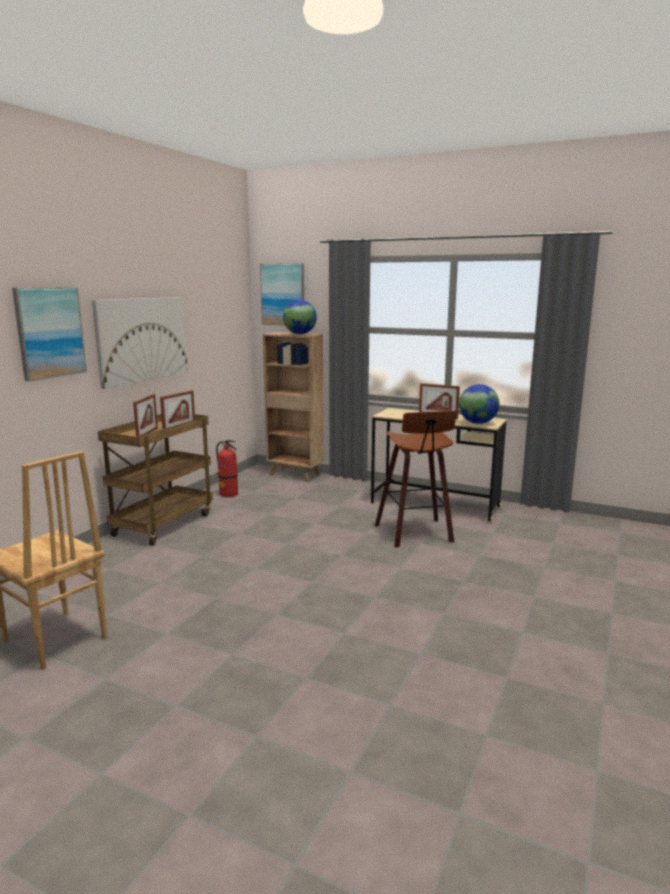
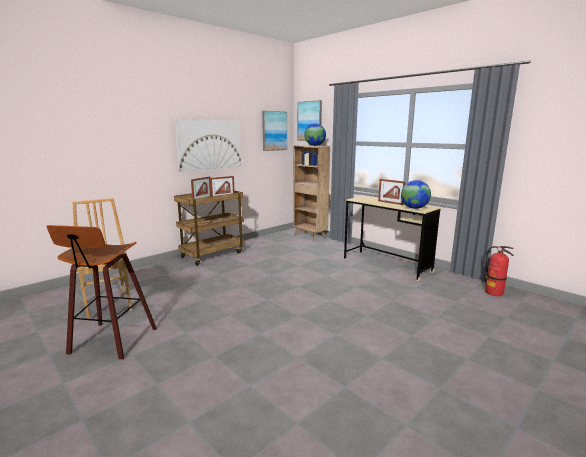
camera: 20 degrees right, 0 degrees up
(49, 332) = (145, 136): picture -> picture (274, 131)
(229, 494) = (262, 243): fire extinguisher -> fire extinguisher (494, 293)
(416, 534) = (358, 281): stool -> stool (111, 342)

